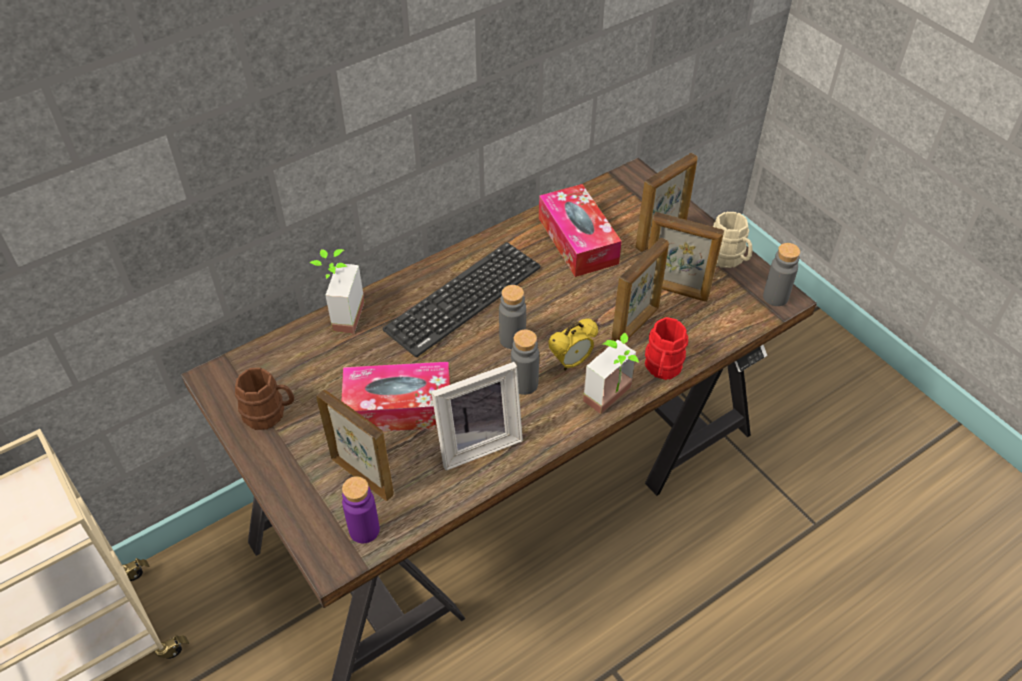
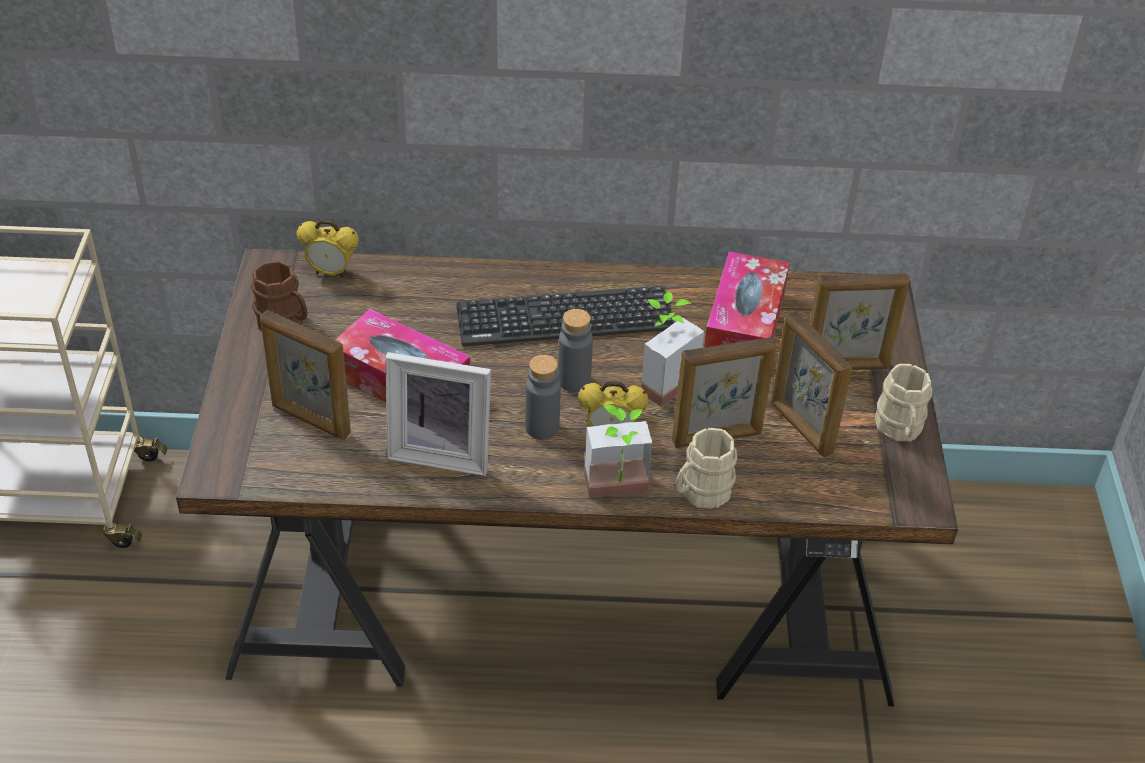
camera: 35 degrees right, 5 degrees down
(267, 356) = (331, 272): none -> alarm clock
(339, 315) = (431, 271): potted plant -> potted plant (660, 380)
(362, 475) = (310, 420): picture frame -> picture frame turned 135 degrees clockwise
(364, 530) = (266, 465): purple bottle -> none
(662, 368) = (700, 493): red mug -> beige mug
(775, 297) = (912, 496): grey bottle -> none

